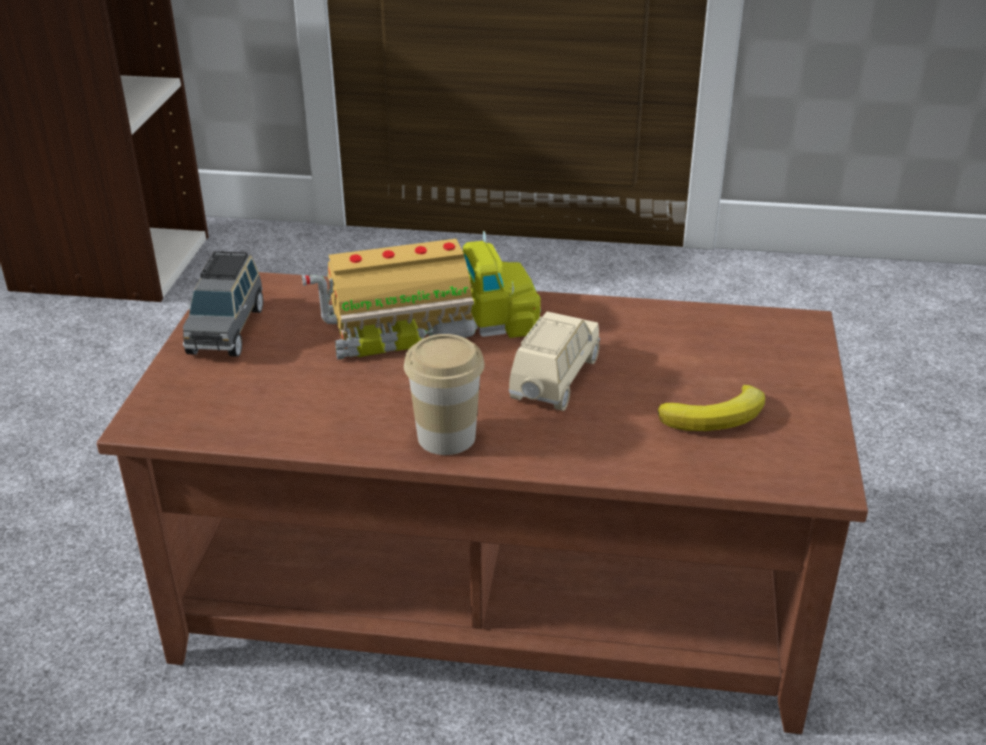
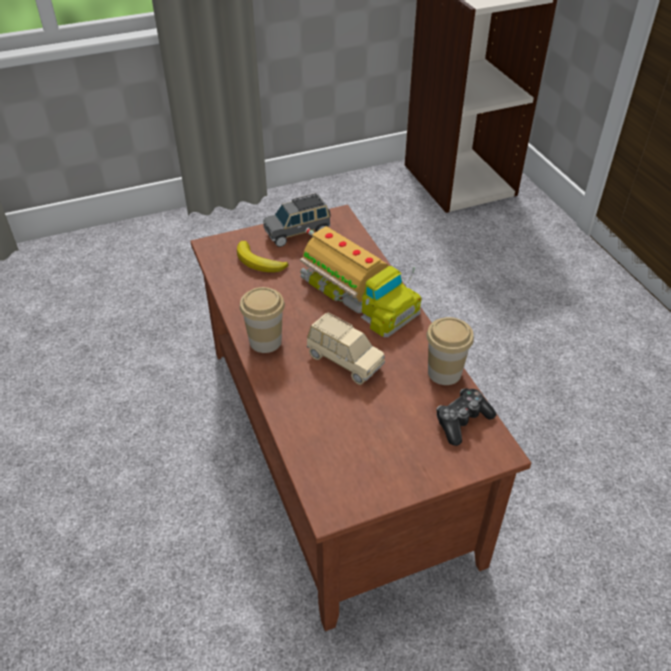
camera: 60 degrees right, 10 degrees up
(554, 380) = (344, 361): beige toy car -> beige toy car turned 45 degrees clockwise
(643, 313) = (444, 372): none -> cup
(717, 416) = (360, 440): banana -> banana (259, 262)
(736, 330) = (462, 421): none -> game controller

